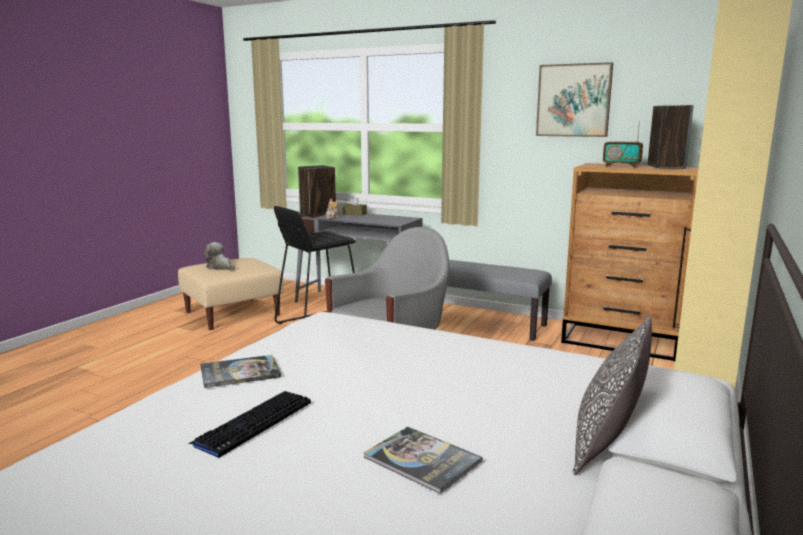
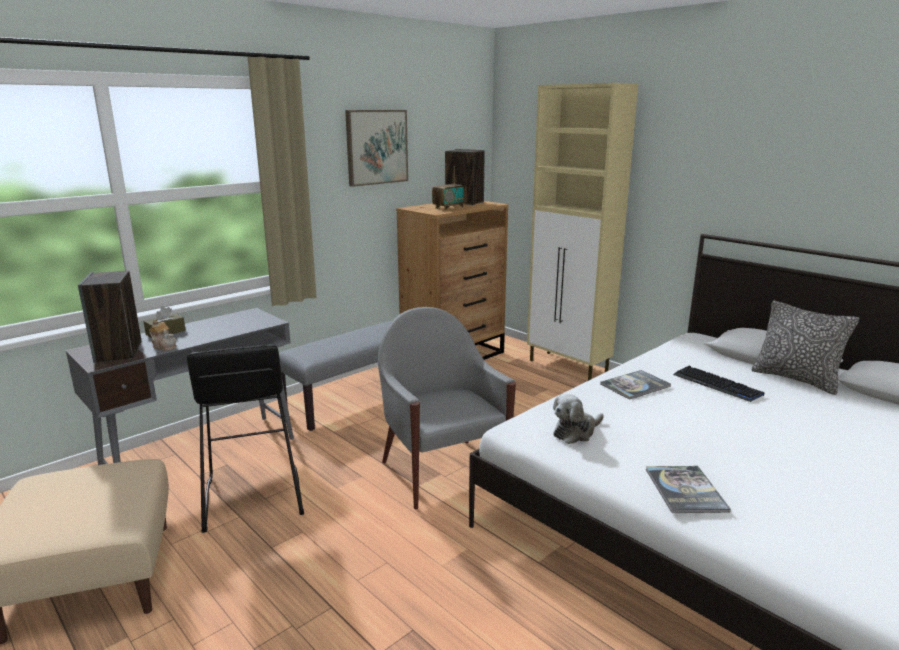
camera: 70 degrees left, 5 degrees up
(220, 267) = (68, 511): plush toy -> plush toy (576, 432)
(253, 423) = (799, 490): keyboard -> keyboard (717, 385)
(422, 460) = (836, 431): book -> book (635, 385)

